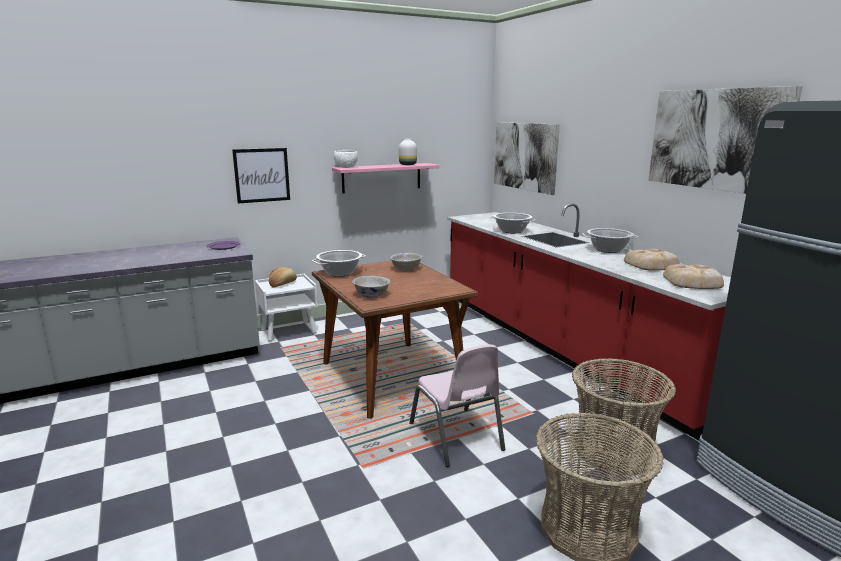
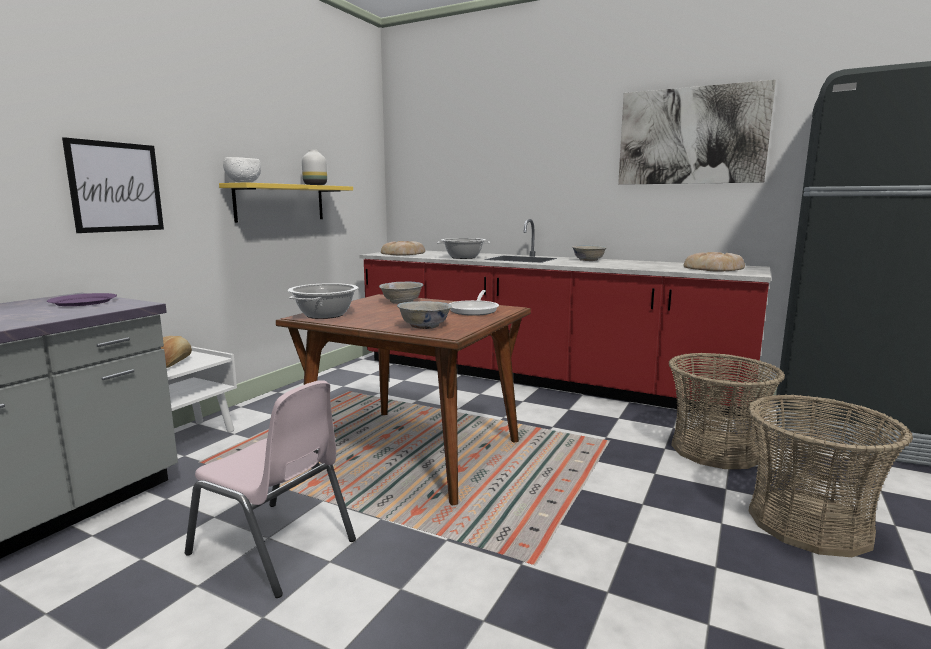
camera: 35 degrees left, 5 degrees down
(382, 177) = (280, 203): pink shelf -> yellow shelf
(432, 286) = (475, 310): none -> frying pan
(456, 437) = (576, 488): pink chair -> pink chair (273, 547)
(524, 156) = (441, 179): picture -> none
(608, 250) = (588, 260): cooking pot -> white bowl
(652, 265) = (652, 264): bread -> bread (404, 253)

